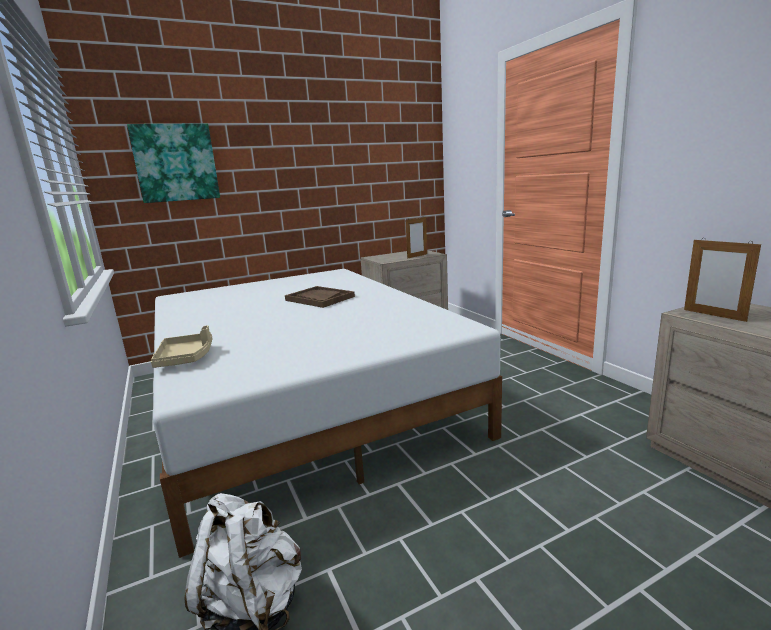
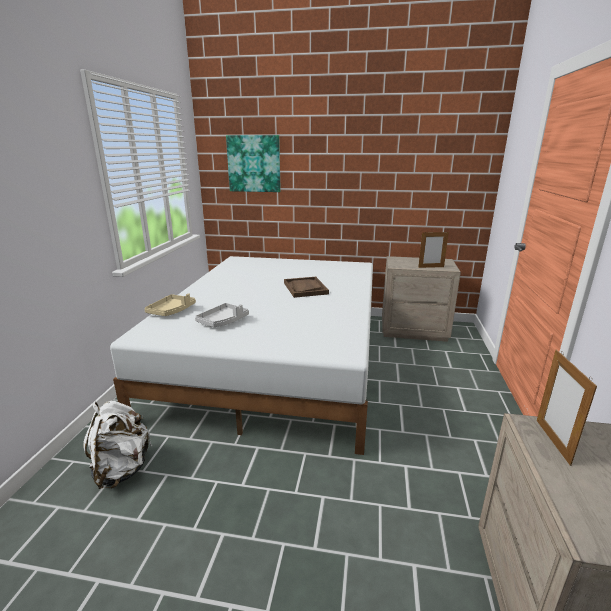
camera: 35 degrees right, 5 degrees up
(283, 345) = (223, 321): none -> grey tray

